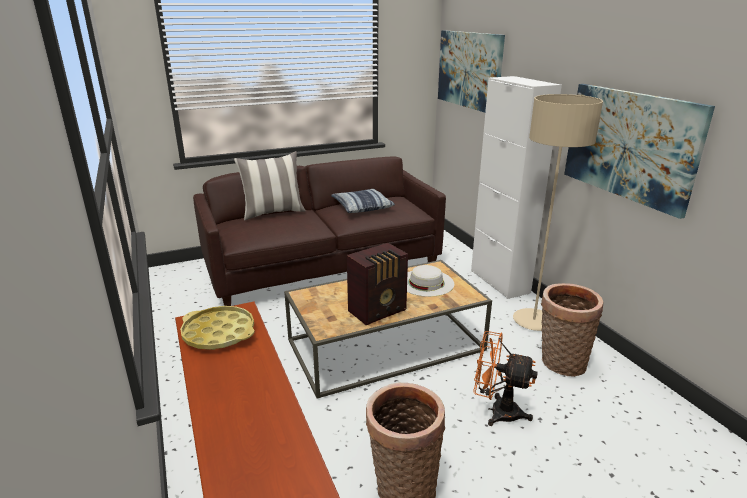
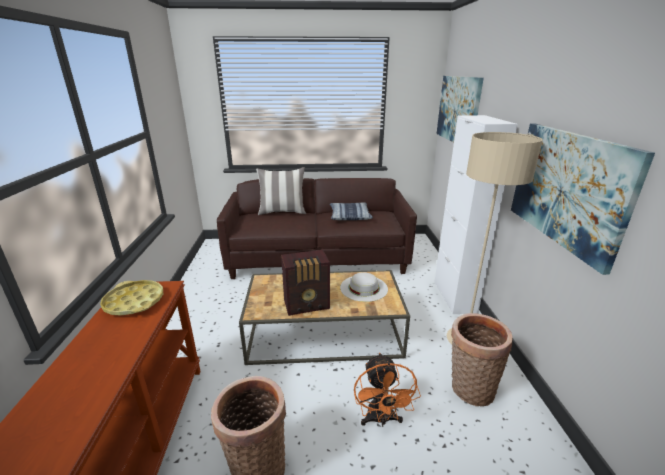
camera: 20 degrees right, 0 degrees up
(497, 411) = (381, 420): orange fan -> orange fan turned 135 degrees counterclockwise

